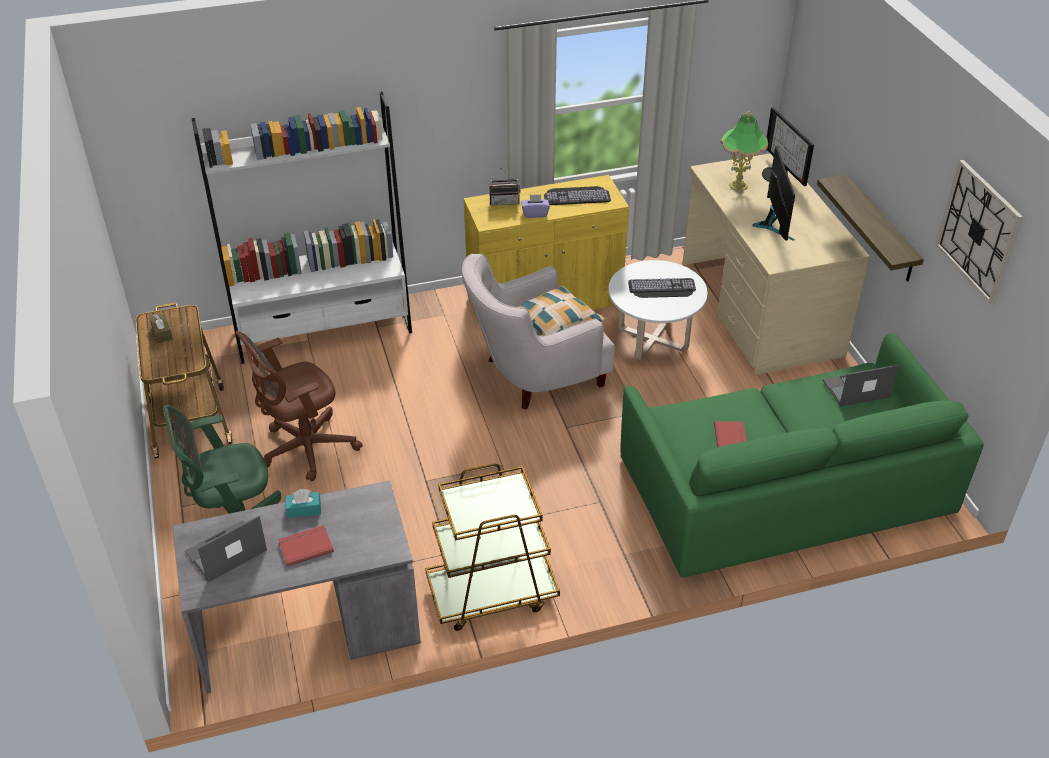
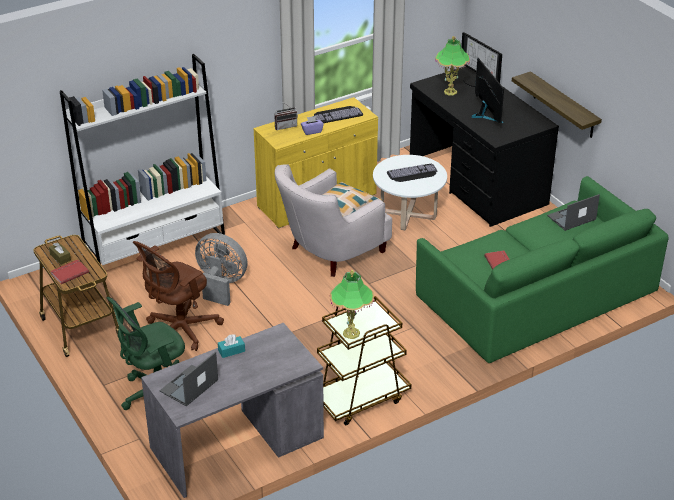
camera: 15 degrees left, 5 degrees down
(305, 546) = (244, 372): red book -> red book (69, 272)
(380, 395) = (221, 285): none -> grey fan
(469, 516) = (351, 333): none -> table lamp
(759, 308) = (476, 182): beige desk -> black desk
(978, 231) = (640, 91): wall clock -> none

